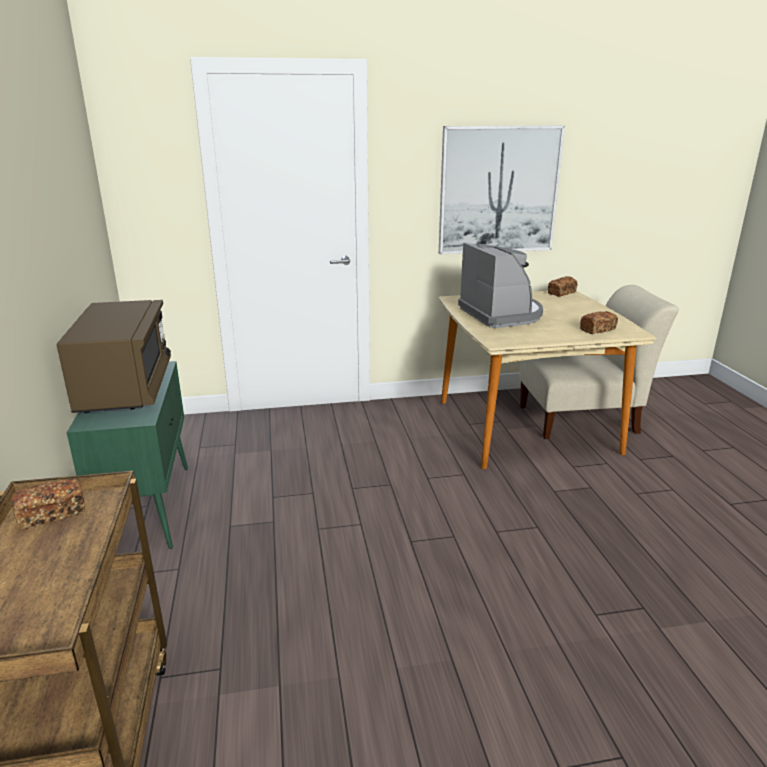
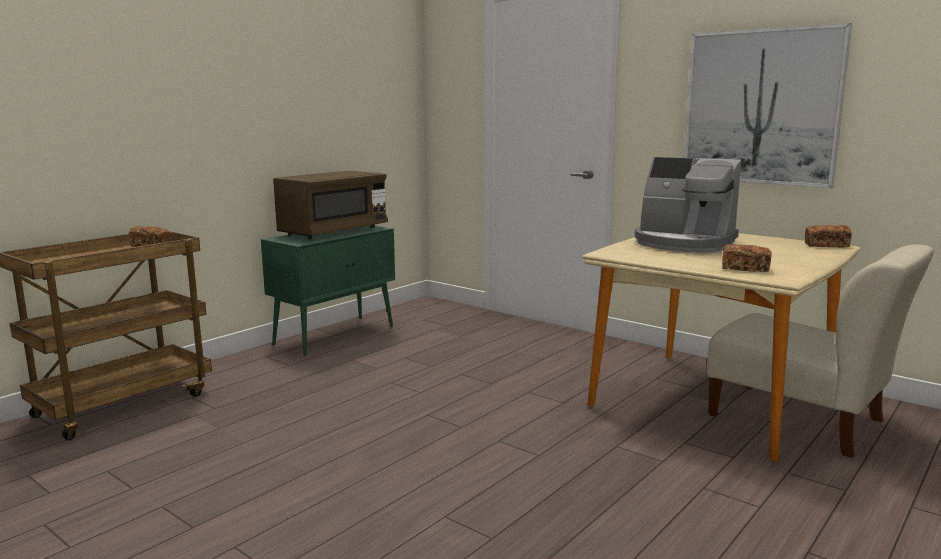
camera: 50 degrees right, 10 degrees down
(501, 314) = (684, 243): coffee machine -> coffee machine turned 90 degrees clockwise

